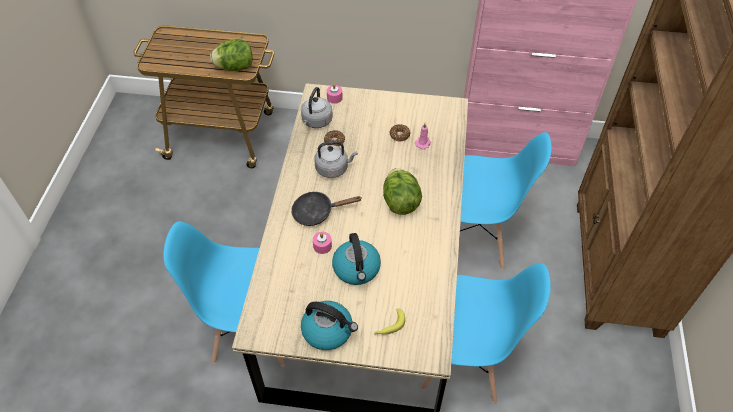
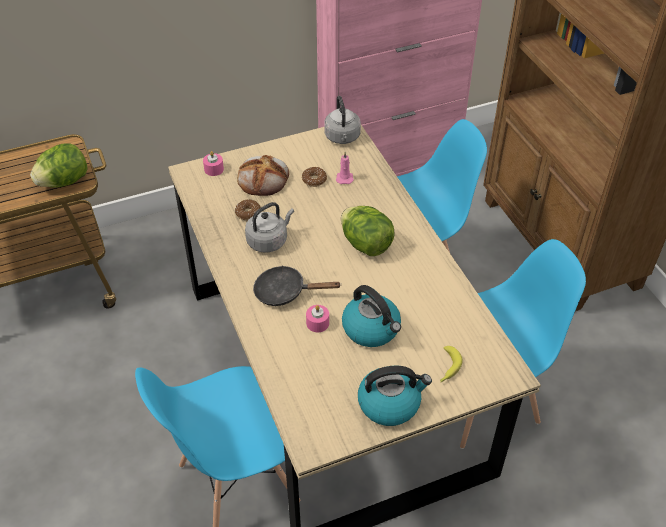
camera: 30 degrees left, 5 degrees down
(316, 122) = (212, 201): grey kettle -> grey kettle (342, 138)
(317, 212) = (285, 292): black frying pan -> black frying pan turned 45 degrees clockwise
(364, 119) = (263, 178): none -> bread

